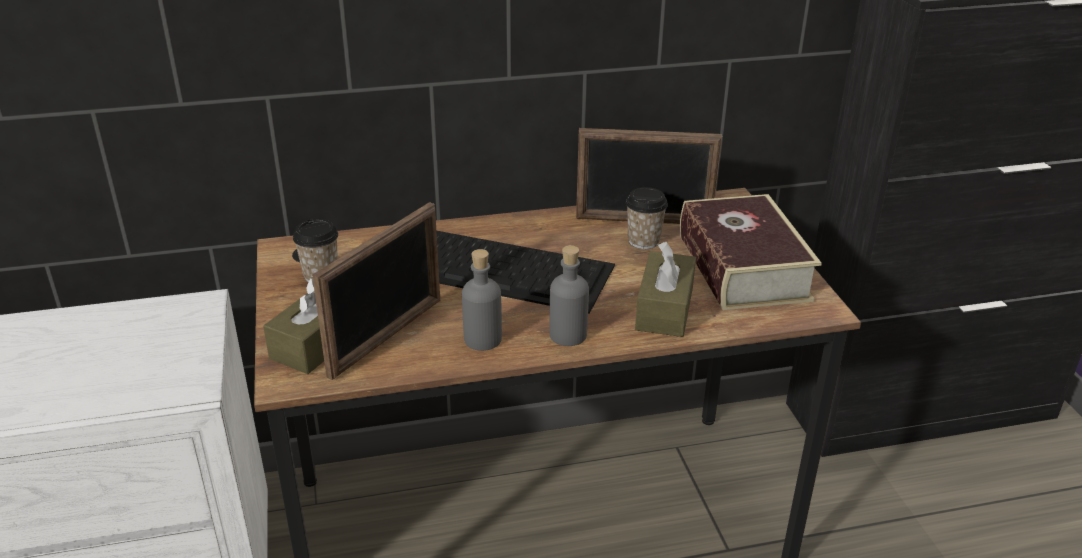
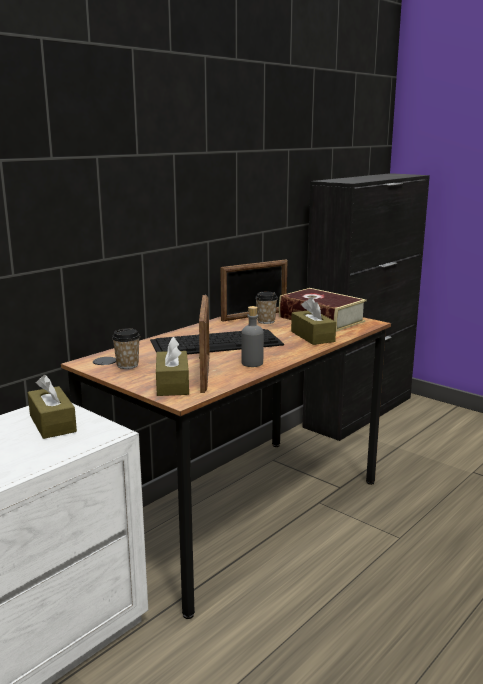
camera: 35 degrees left, 15 degrees down
(158, 342) = (52, 423): none -> brown tissue box
(568, 335) = (287, 353): grey bottle -> none

